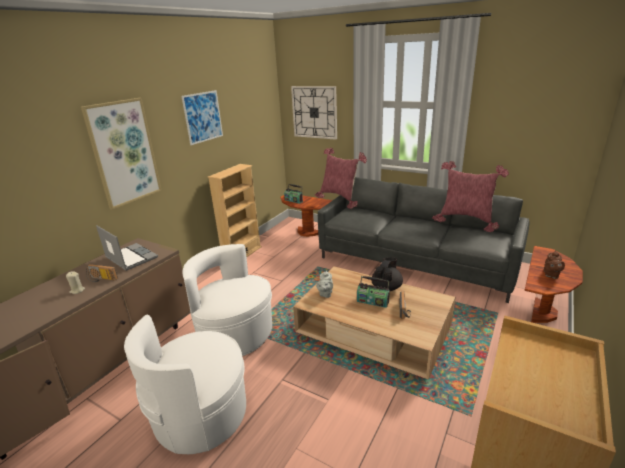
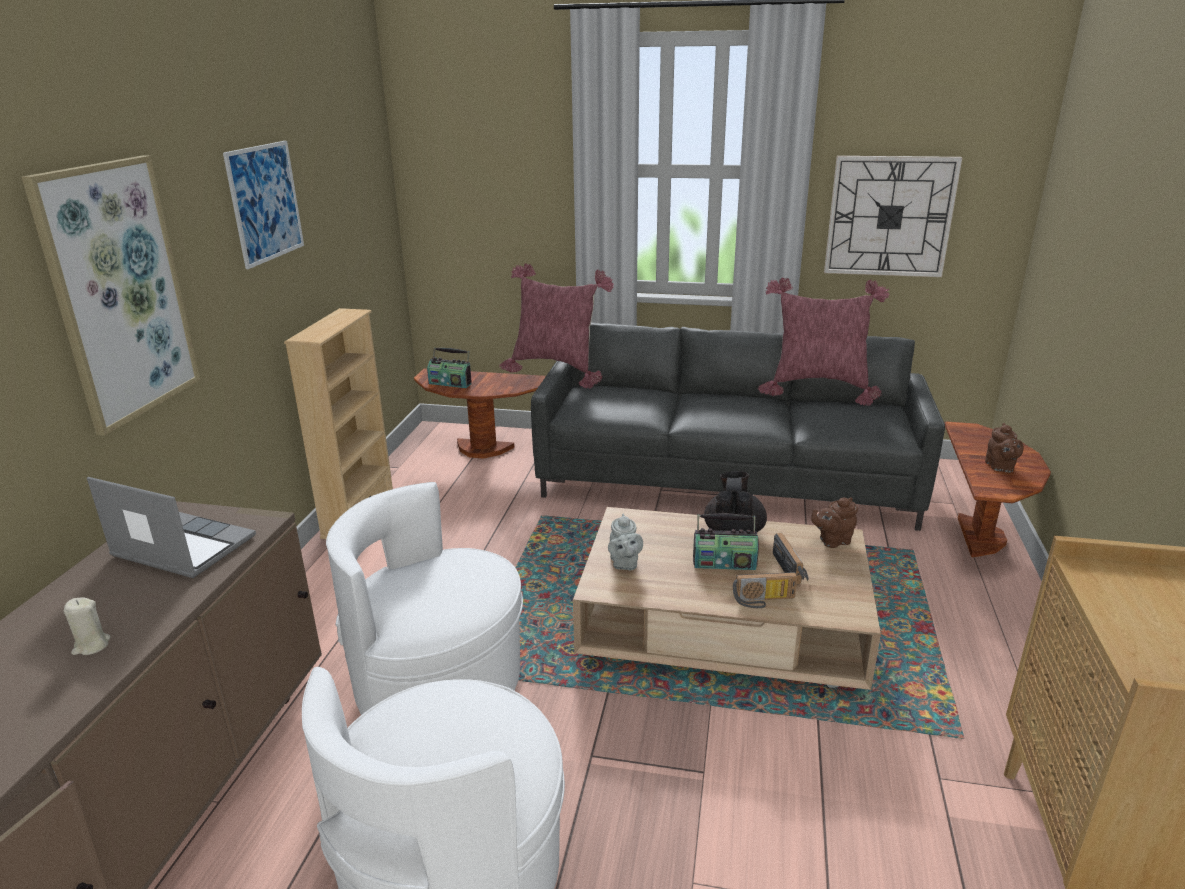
camera: 20 degrees left, 0 degrees up
(101, 279) = (139, 609): radio -> radio (764, 601)
(314, 112) = (480, 190): wall clock -> wall clock (889, 216)
(435, 300) = (832, 541): none -> brown teapot

